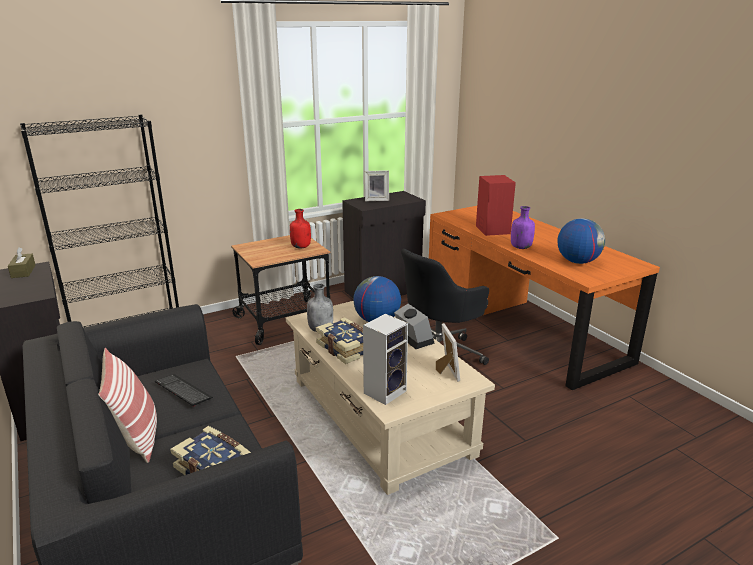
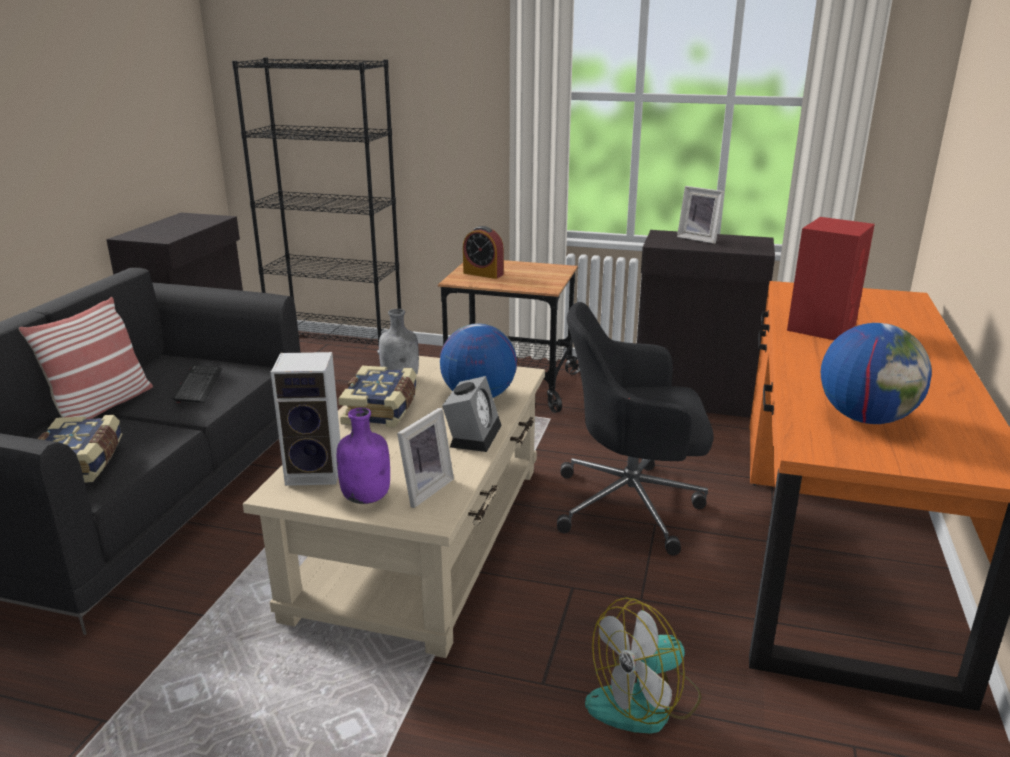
camera: 45 degrees right, 0 degrees up
(23, 271) = (201, 219): brown tissue box -> none
(264, 252) = (483, 274): none -> alarm clock
(301, 247) = (536, 279): red bottle -> none
(520, 247) = (807, 364): purple bottle -> purple bottle (367, 497)
(563, 423) = (645, 702): none -> fan

